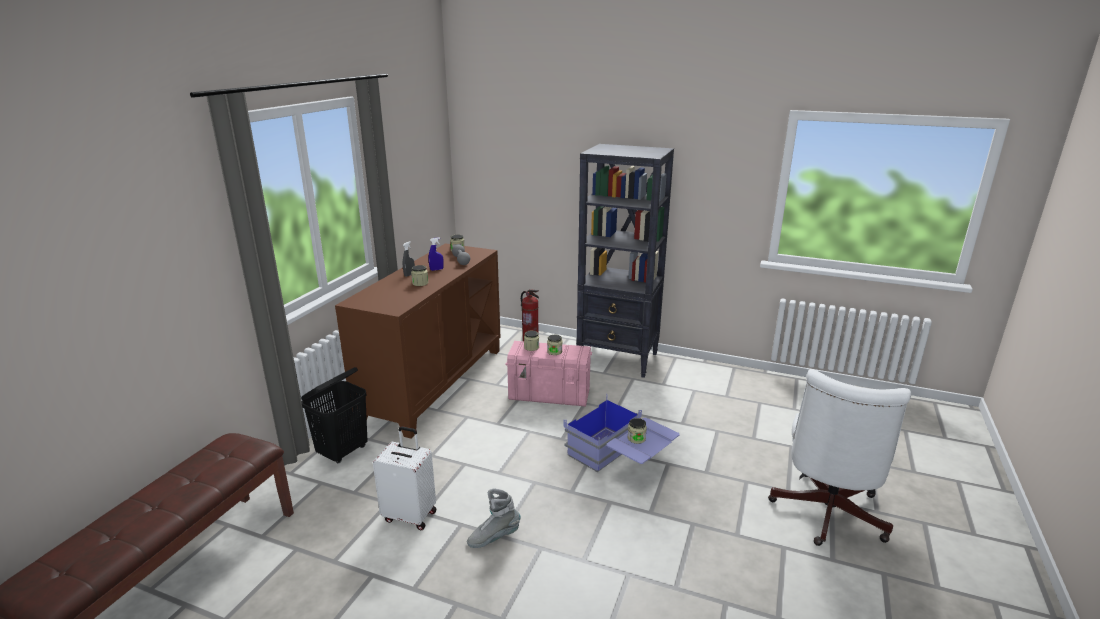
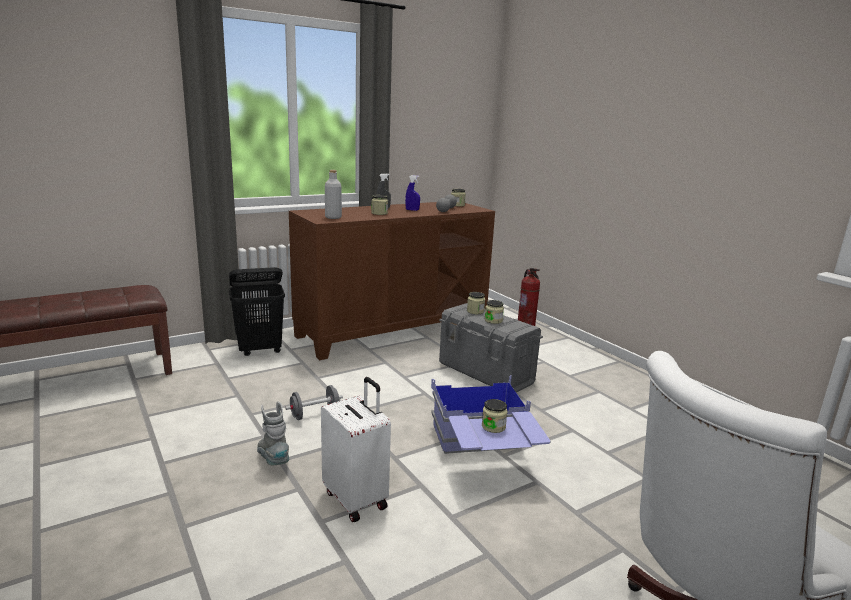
camera: 35 degrees right, 5 degrees down
(394, 302) = (333, 217): none -> grey bottle
(410, 515) = (239, 411): white suitcase -> white suitcase (357, 499)
(474, 487) = (315, 414): none -> grey dumbbell
(494, 537) = (273, 459): grey boot -> grey boot turned 45 degrees clockwise
(550, 395) = (485, 373): pink storage box -> grey storage box
(618, 359) = (603, 370): black bookcase -> none

